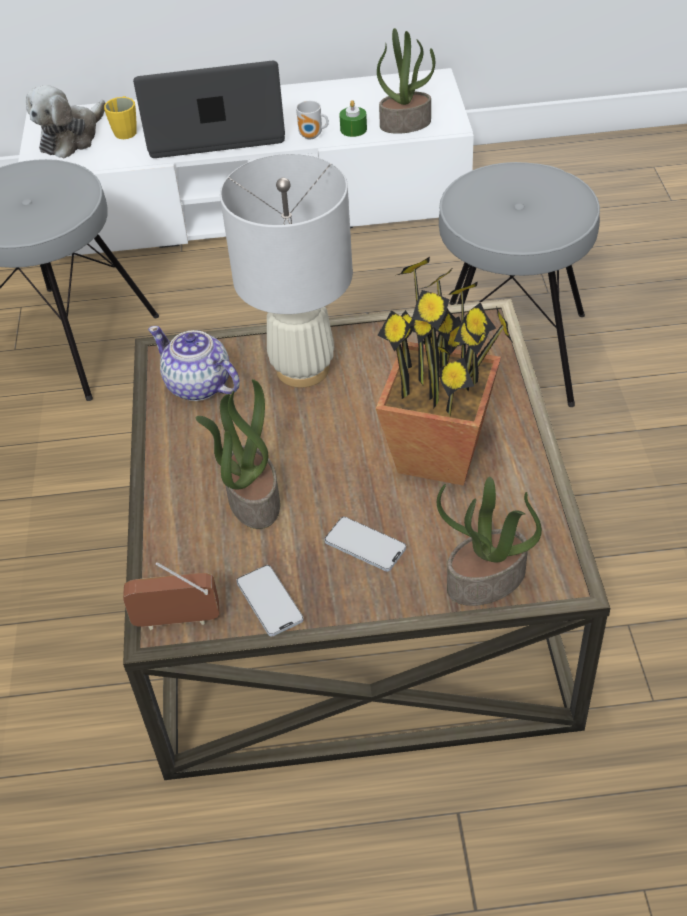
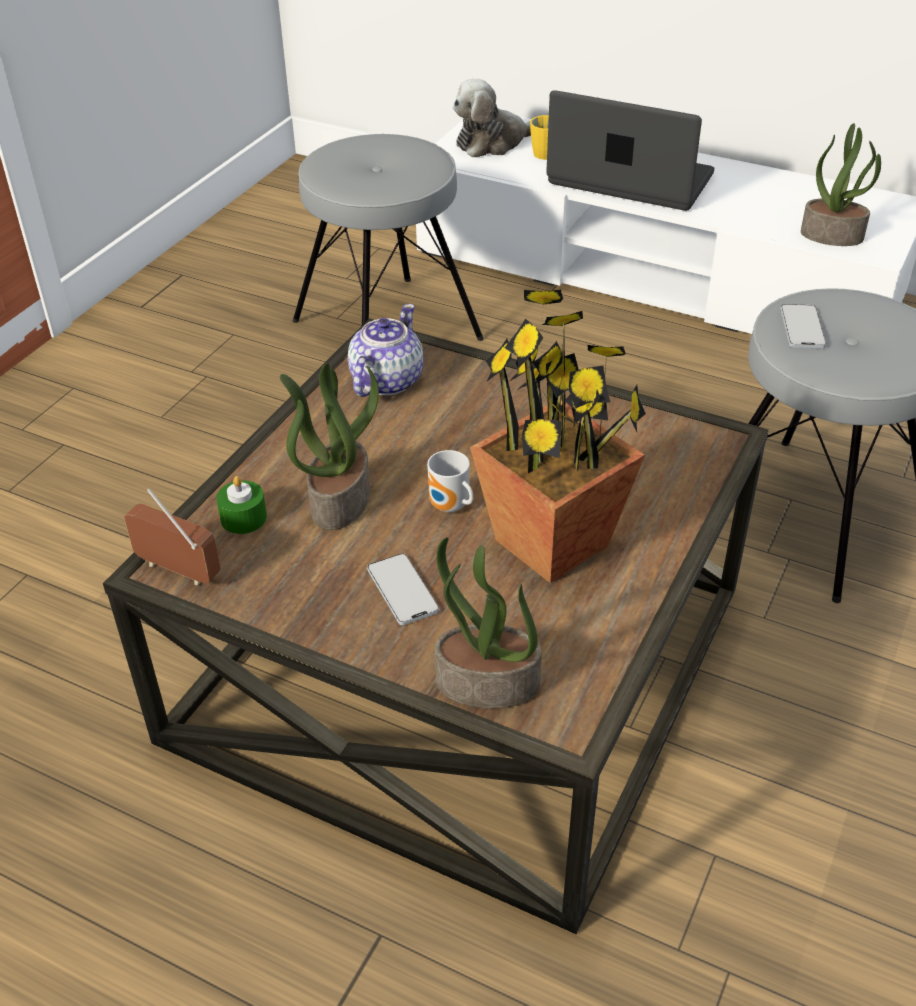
camera: 30 degrees right, 5 degrees down
(199, 386) = (385, 381): teapot -> teapot turned 45 degrees clockwise
(269, 601) = (269, 595): phone -> phone (802, 328)
(302, 369) = (493, 406): white table lamp -> none
(312, 136) = (722, 215): mug -> mug (450, 507)
(353, 129) = (771, 223): green candle -> green candle (243, 518)

